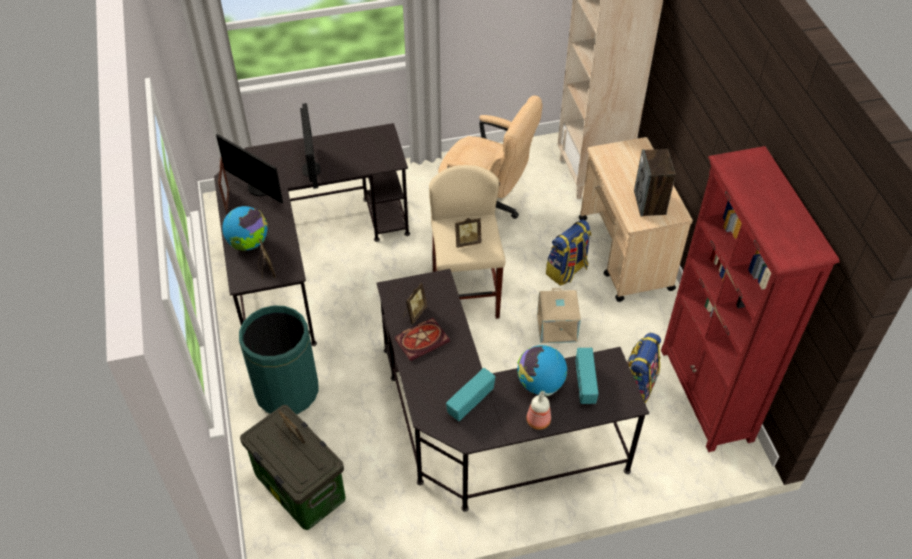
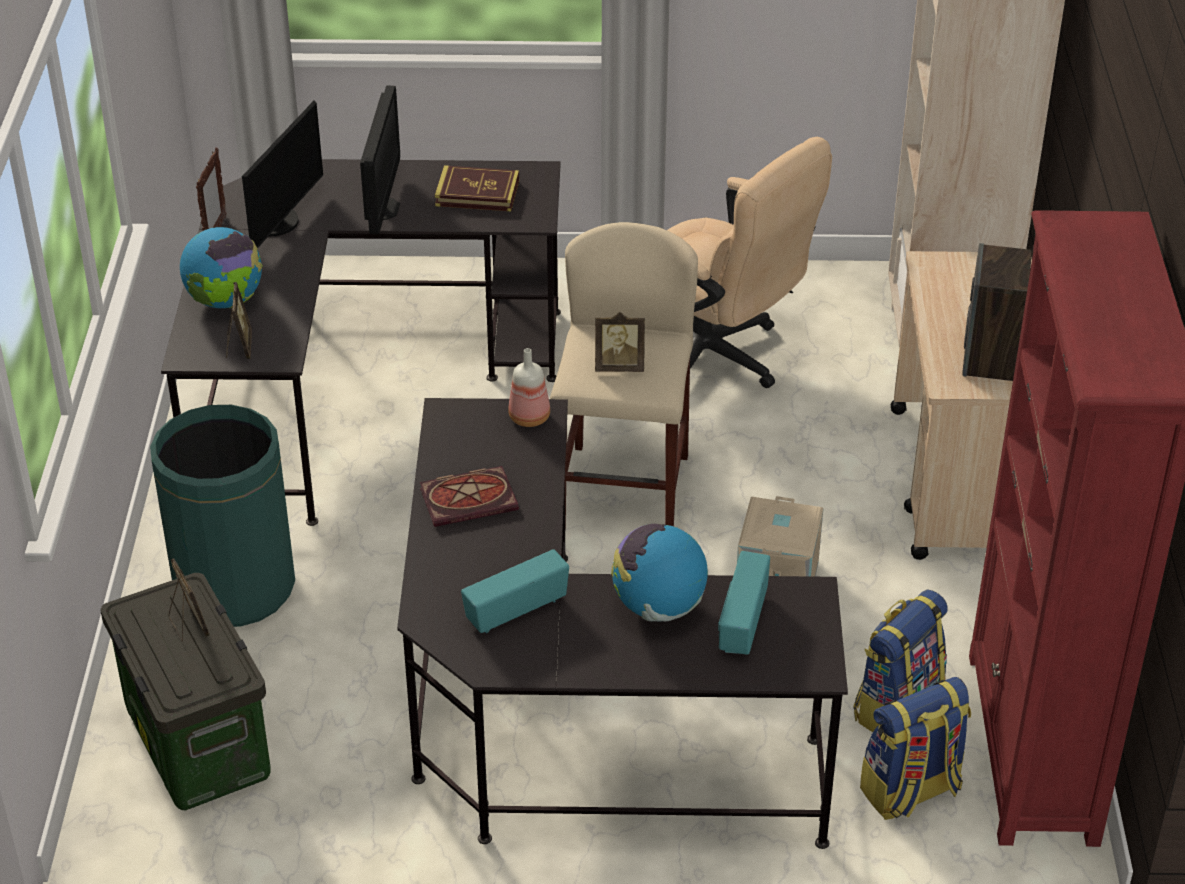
camera: 15 degrees right, 10 degrees down
(259, 188) = (278, 223): monitor -> monitor turned 120 degrees counterclockwise
(358, 150) = (477, 193): none -> book
(414, 313) = (473, 456): picture frame -> none
(538, 420) = (629, 662): bottle -> bottle (529, 416)
(567, 271) = (834, 491): backpack -> backpack (911, 791)

